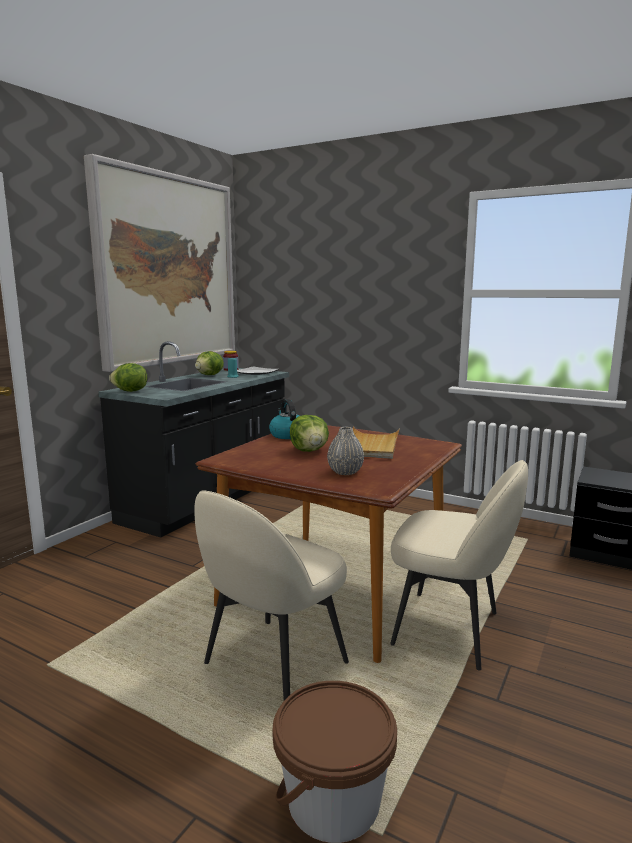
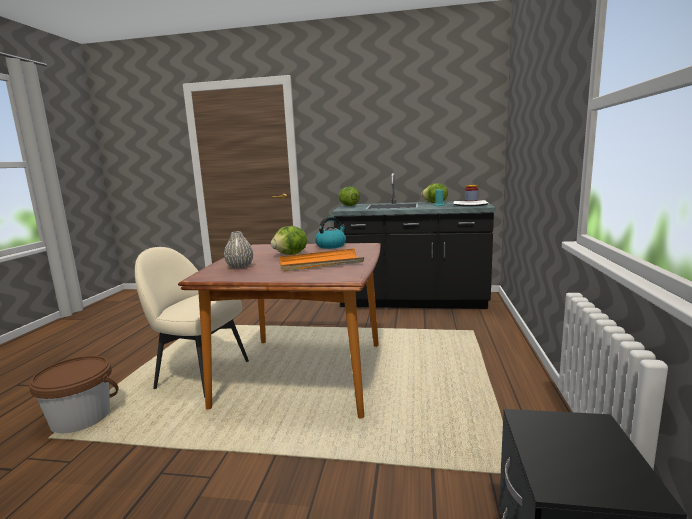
camera: 70 degrees right, 0 degrees up
(168, 270) = (415, 118): picture -> none
(373, 446) = (320, 263): beige tray -> orange tray
(450, 629) = (261, 436): beige chair -> none

